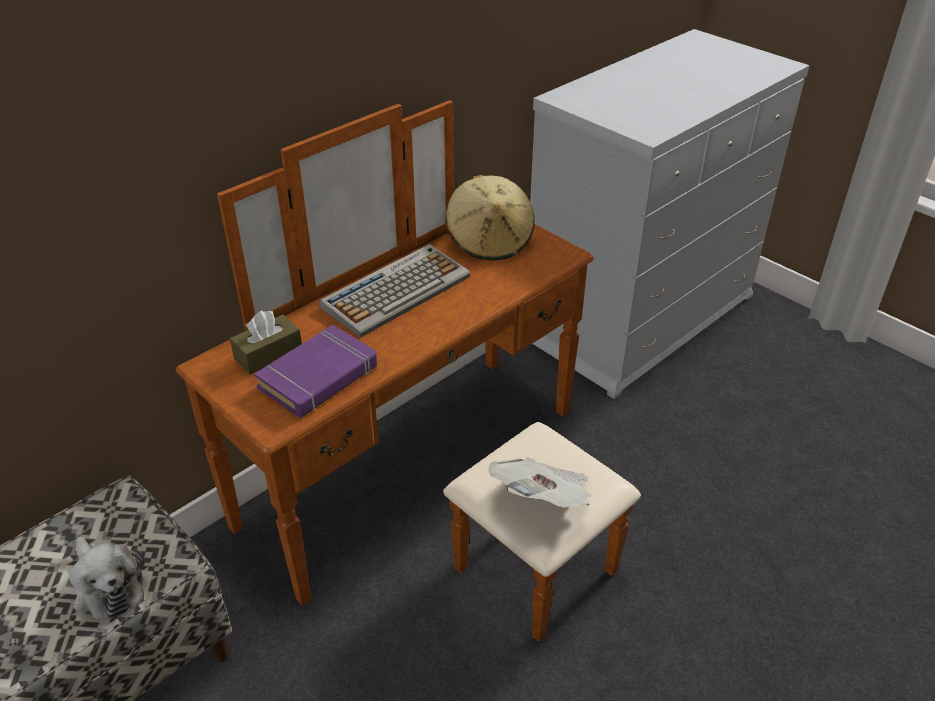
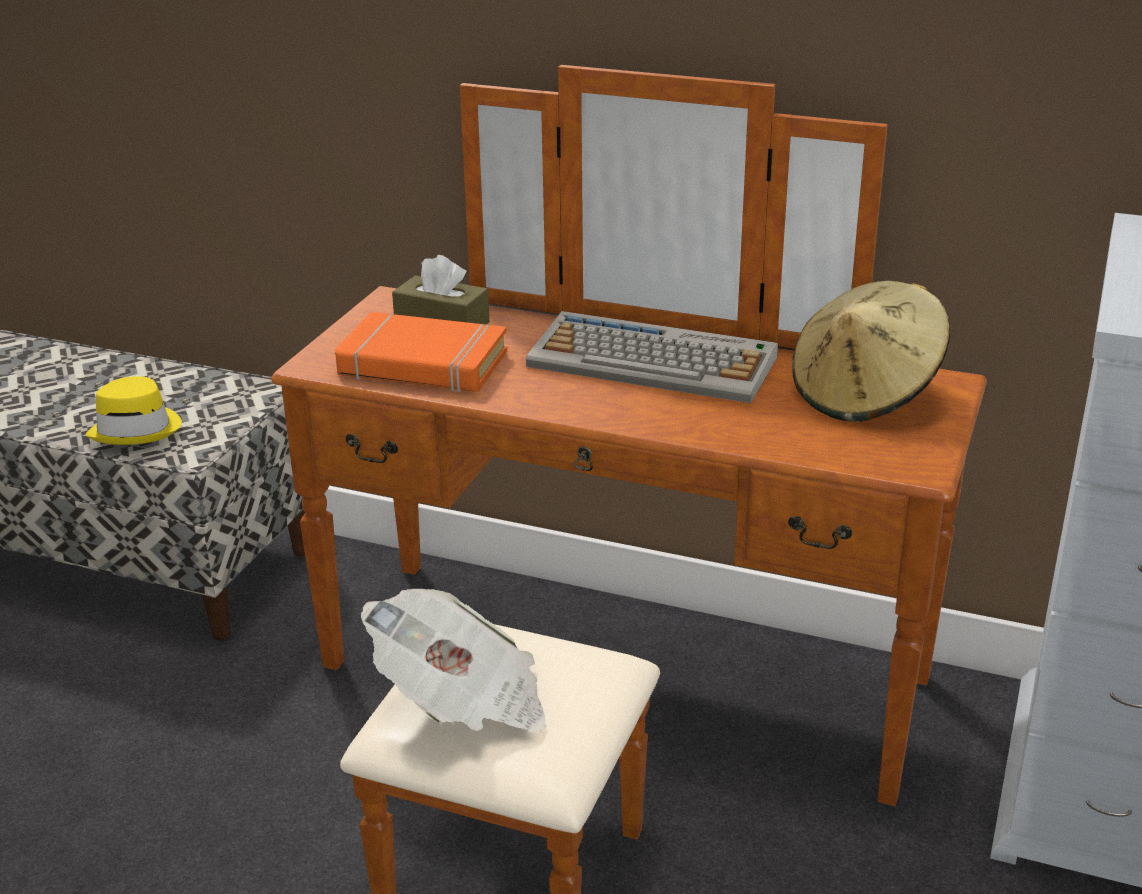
camera: 65 degrees right, 10 degrees down
(107, 586) = (137, 429): plush toy -> yellow hat
(319, 377) = (422, 364): purple book -> orange book

